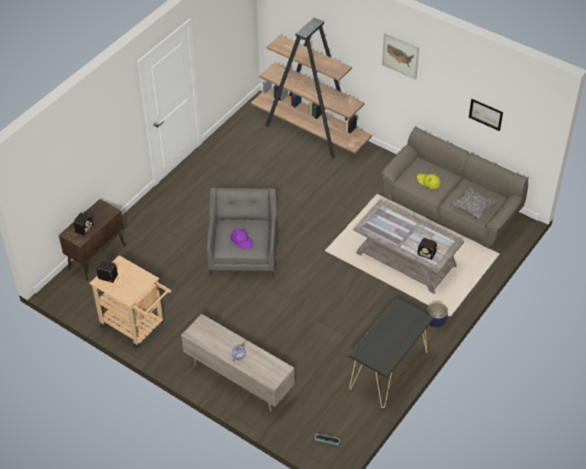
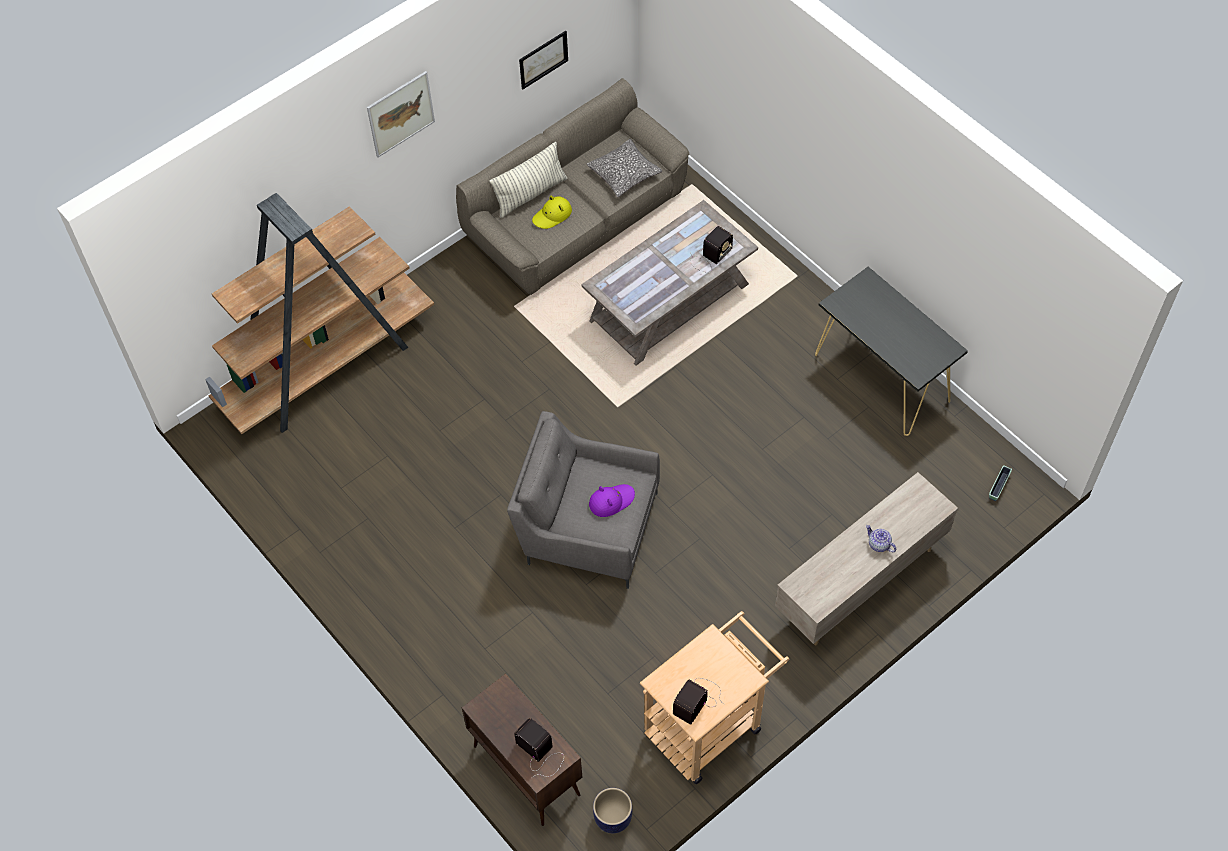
camera: 75 degrees left, 10 degrees up
(436, 321) = (803, 295): planter -> planter (613, 818)
(440, 170) = (530, 194): none -> pillow

